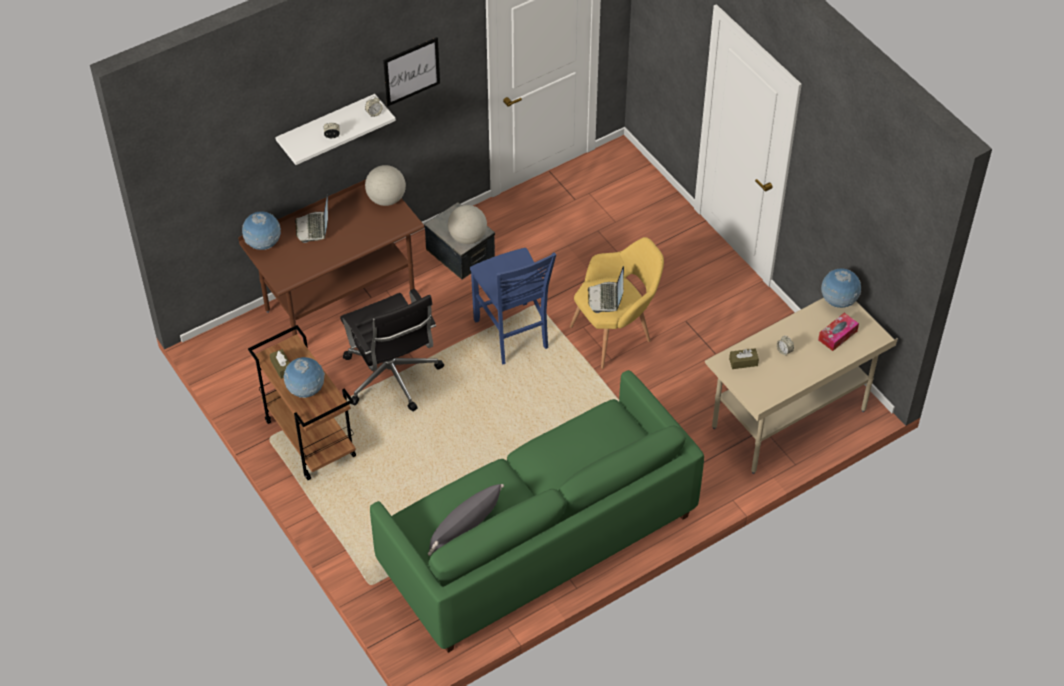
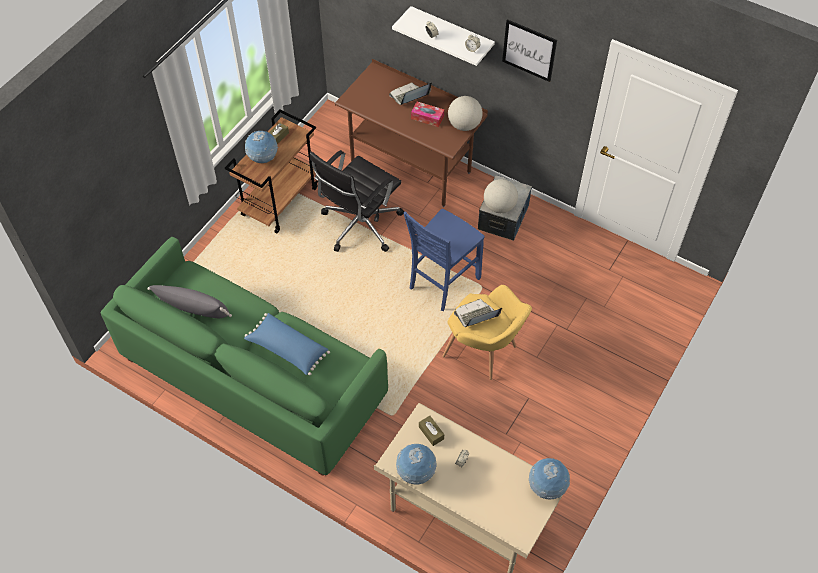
camera: 65 degrees right, 5 degrees up
(263, 245) = (376, 76): globe -> globe (416, 473)
(565, 461) = (287, 349): none -> blue pillow
(837, 335) = (505, 501): tissue box -> tissue box (427, 117)

